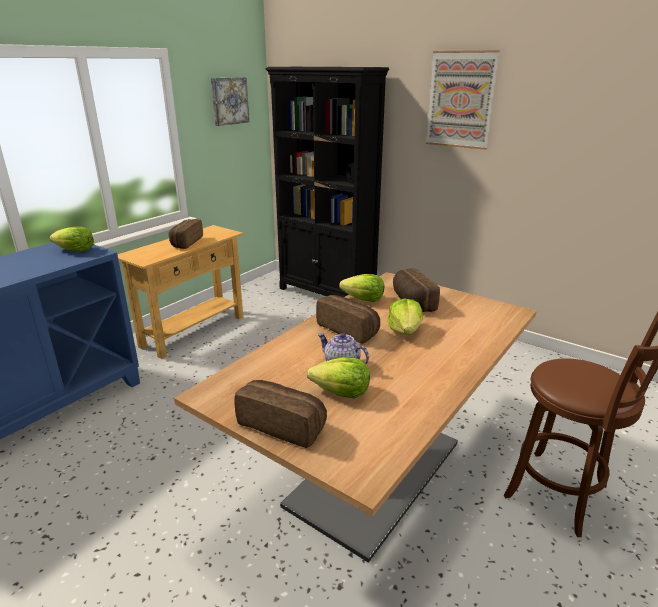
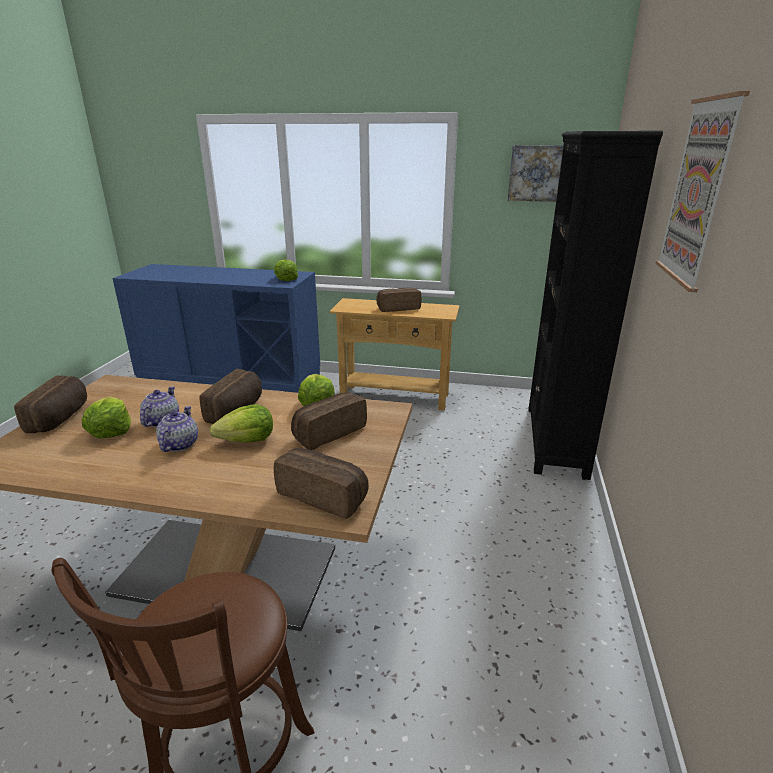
camera: 65 degrees right, 0 degrees up
(394, 358) = (179, 444): none -> teapot
(493, 315) = (324, 495): none -> bread

